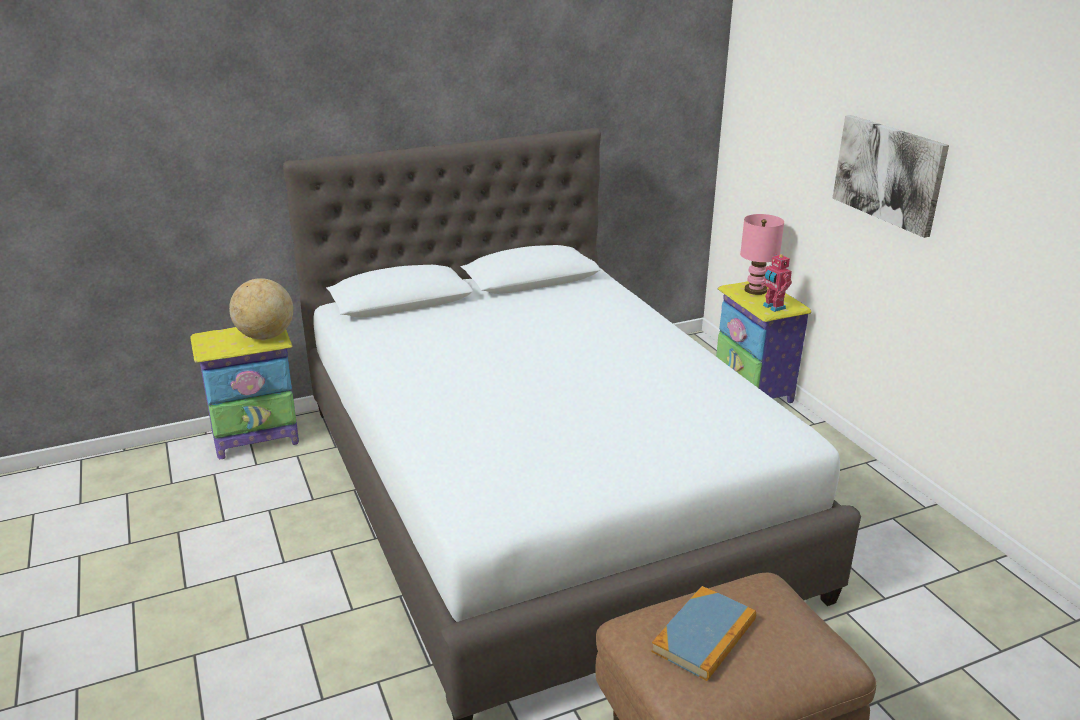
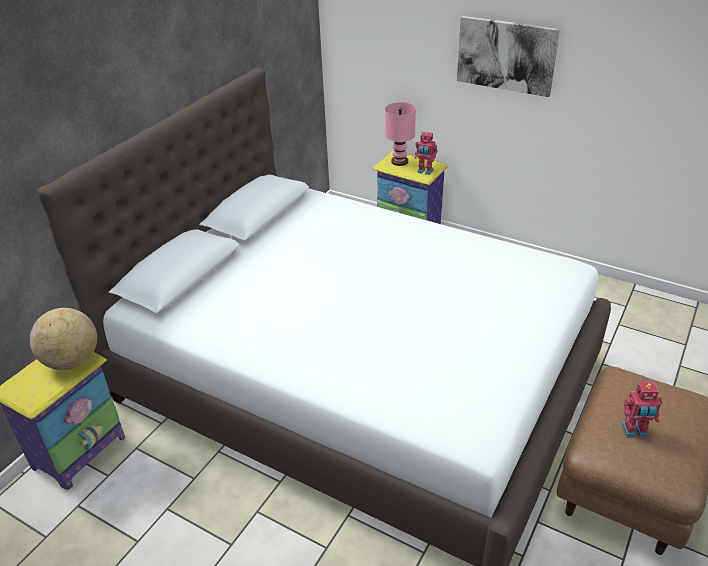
camera: 35 degrees left, 10 degrees up
(704, 636) = (634, 432): book -> toy robot

